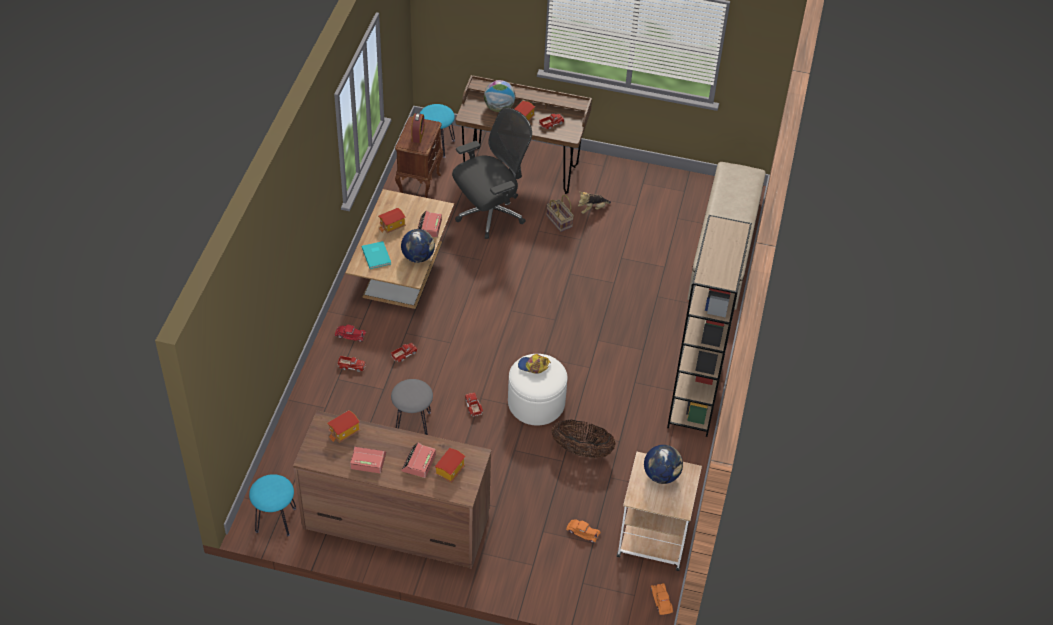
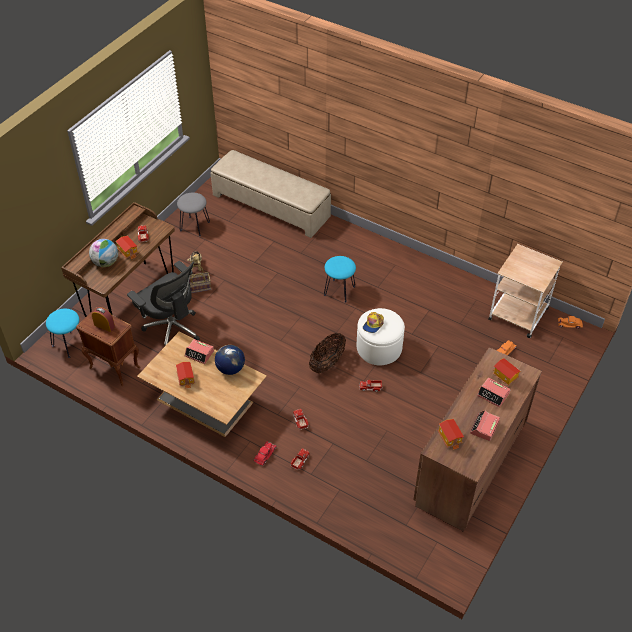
camera: 70 degrees left, 0 degrees up
(276, 520) = (450, 550): turquoise stool -> turquoise stool (339, 291)
(377, 255) = (216, 397): turquoise book -> none
(413, 423) = (375, 430): grey stool -> grey stool (194, 226)
(490, 215) = (171, 328): office chair -> office chair turned 150 degrees clockwise
(582, 450) = (431, 332): basket -> basket (327, 363)
(661, 475) = (521, 265): globe -> none
(695, 398) = (403, 259): beige bookcase -> none

